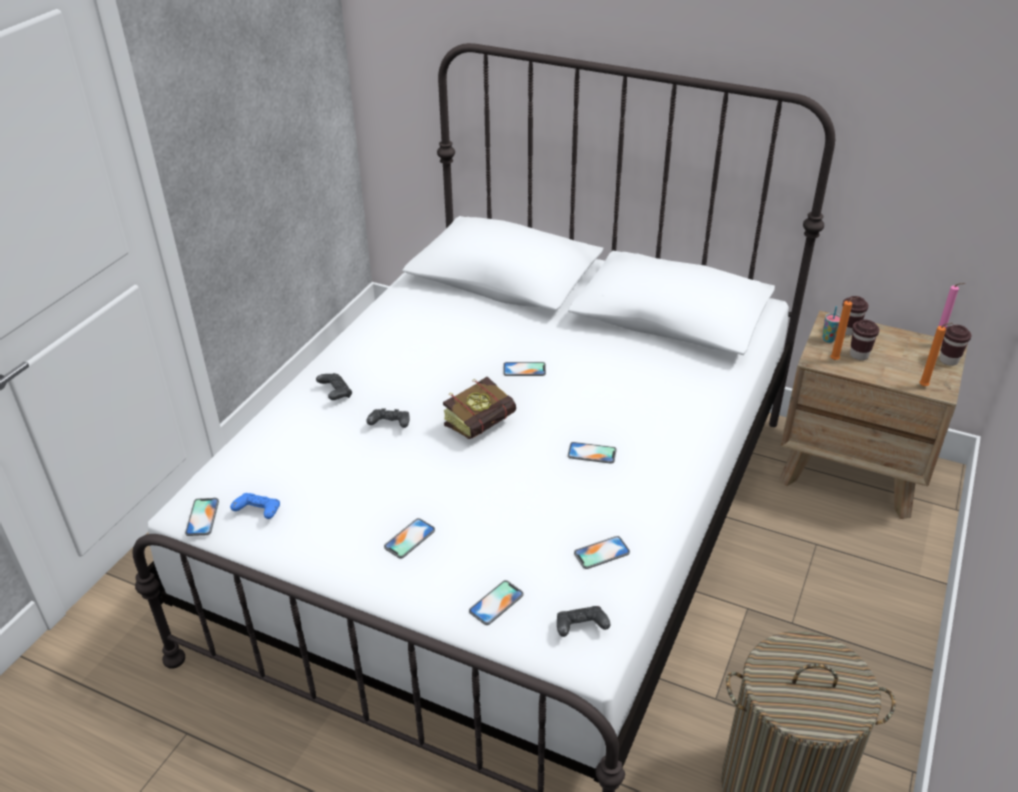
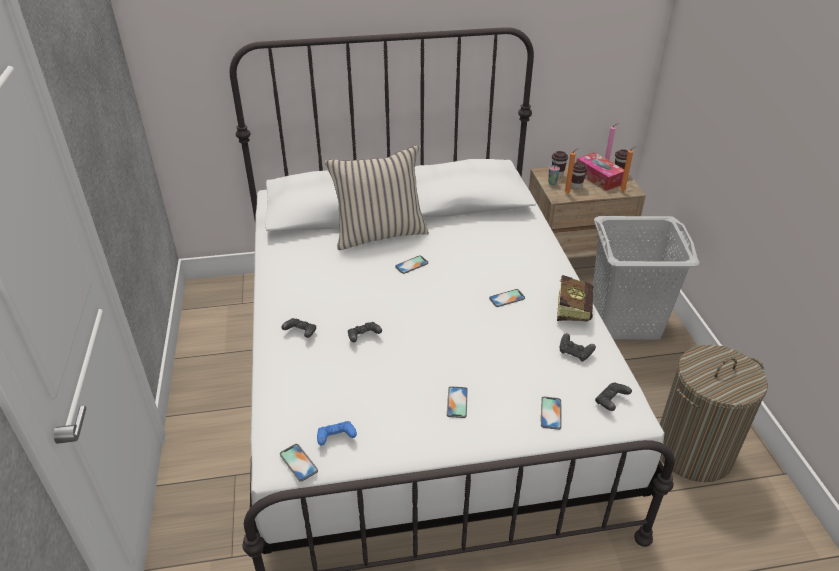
camera: 35 degrees left, 0 degrees up
(485, 423) = (424, 308): book -> book (573, 308)
(526, 320) = (379, 234): none -> beige pillow
(601, 553) = (575, 353): phone -> black game controller
(853, 578) = (625, 321): none -> grey laundry basket
(907, 356) = (598, 177): none -> tissue box

